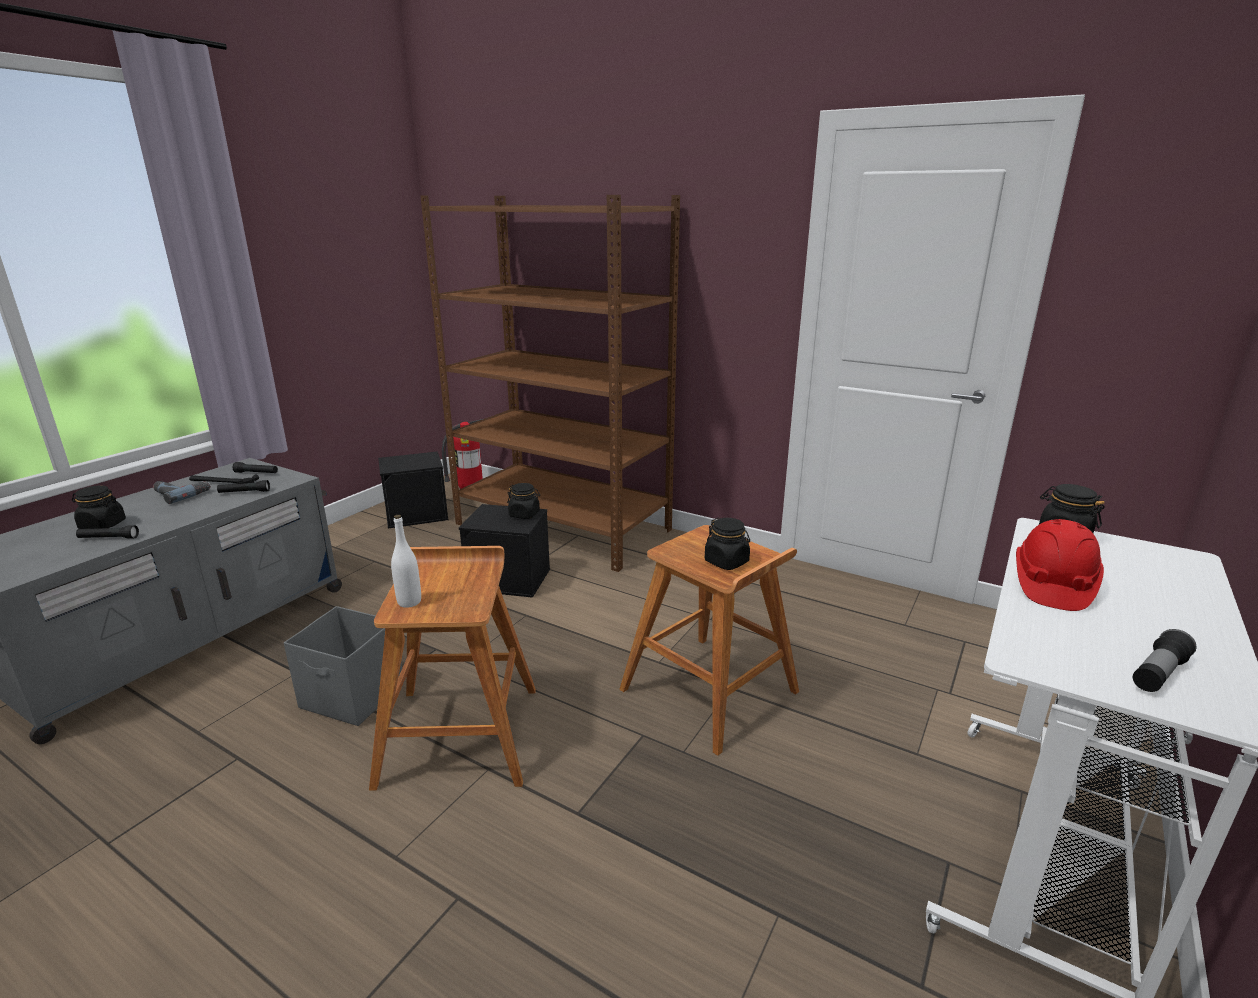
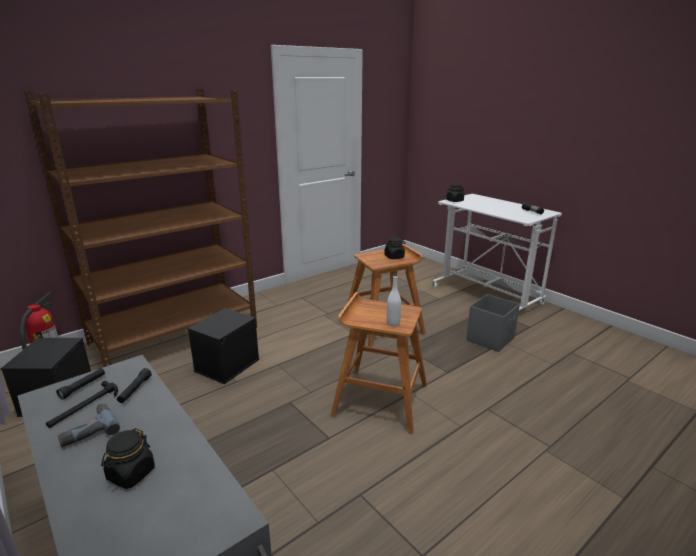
camera: 70 degrees left, 0 degrees up
(108, 538) = (178, 461): black flashlight -> none
(353, 697) = (321, 440): grey storage box -> grey storage box (491, 339)
(524, 514) = (225, 315): black jar -> none
(1052, 585) = (486, 209): red hard hat -> none

